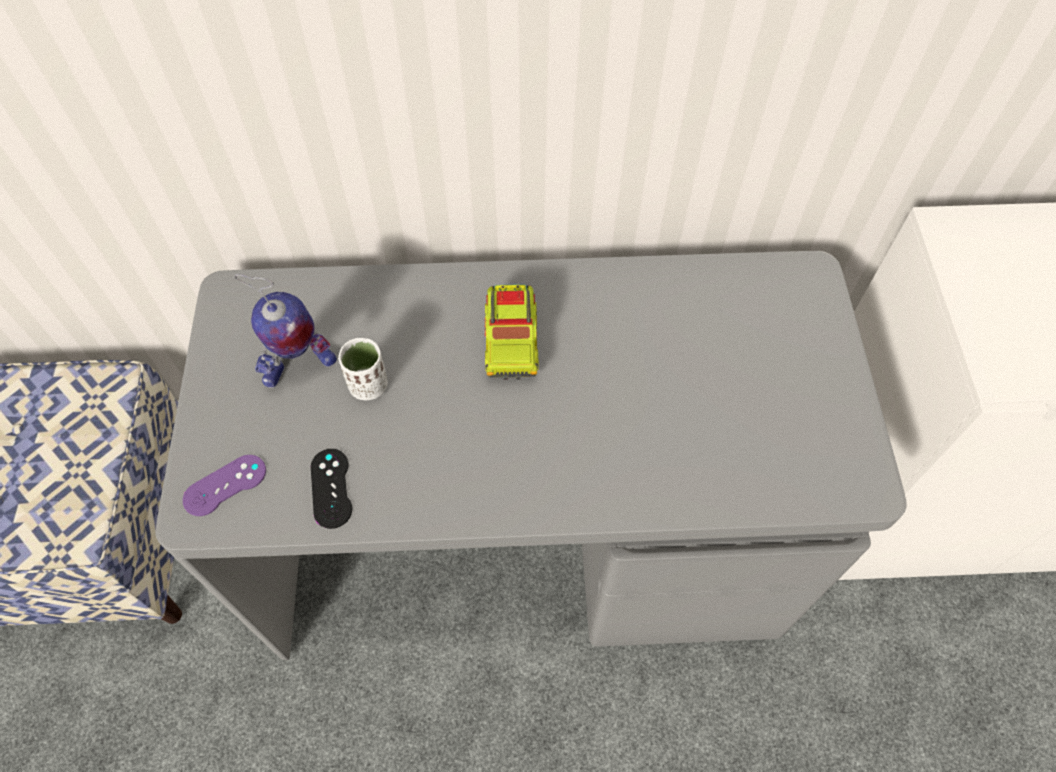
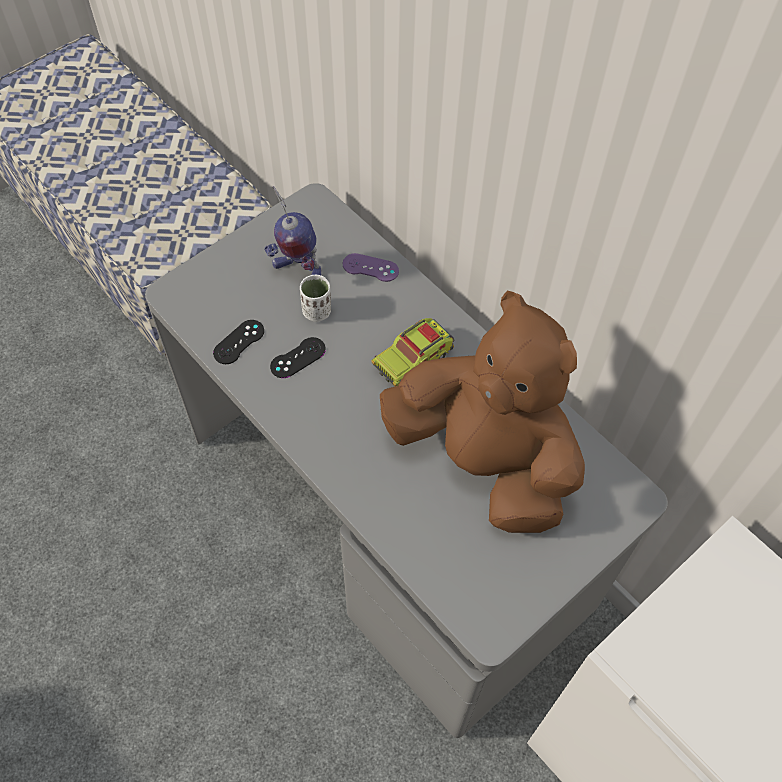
camera: 50 degrees right, 0 degrees up
(225, 485) = (199, 293): purple game controller -> purple game controller (370, 268)
(408, 443) = (298, 358): none -> black game controller
(677, 362) = (484, 461): none -> brown plush toy

